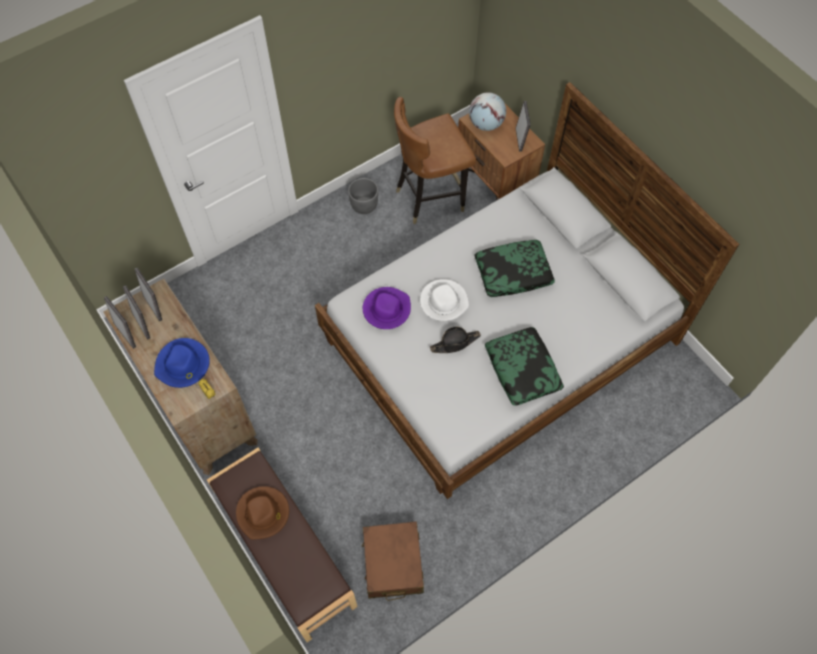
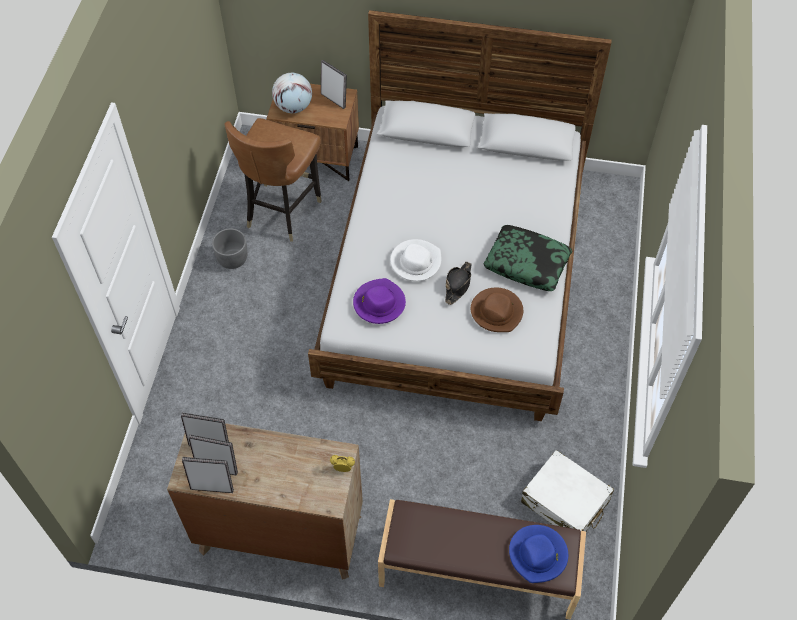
camera: 45 degrees left, 5 degrees down
(183, 365) = (292, 467): blue hat -> blue hat (538, 554)
(263, 513) = (455, 540): brown hat -> brown hat (497, 311)
(393, 563) = (565, 502): brown suitcase -> white suitcase
(513, 273) = (441, 201): pillow -> none

